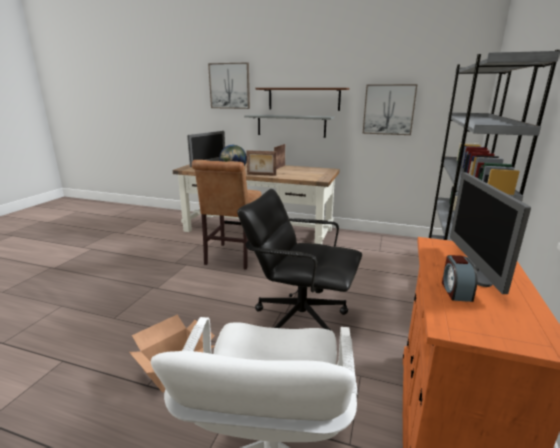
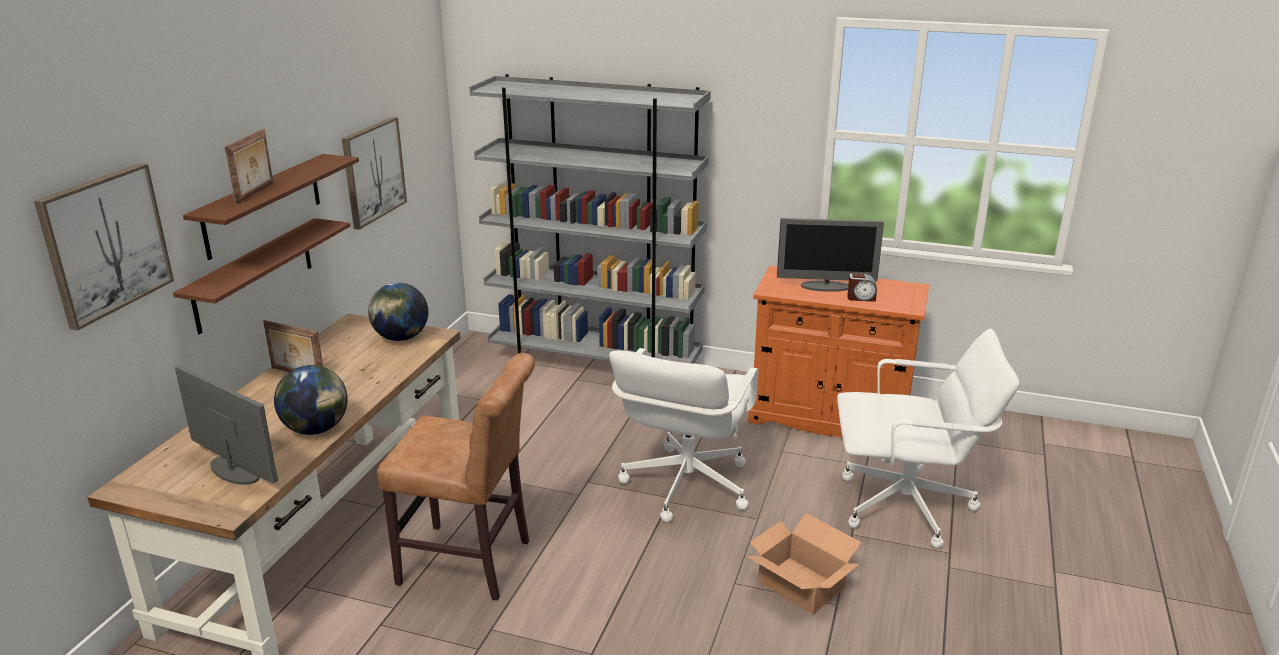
camera: 90 degrees left, 5 degrees up
(261, 175) = (369, 393): picture frame -> picture frame (256, 193)
(291, 125) = (254, 275): grey shelf -> brown shelf
(300, 319) = (685, 485): black office chair -> white office chair
(316, 175) = (401, 338): none -> globe

